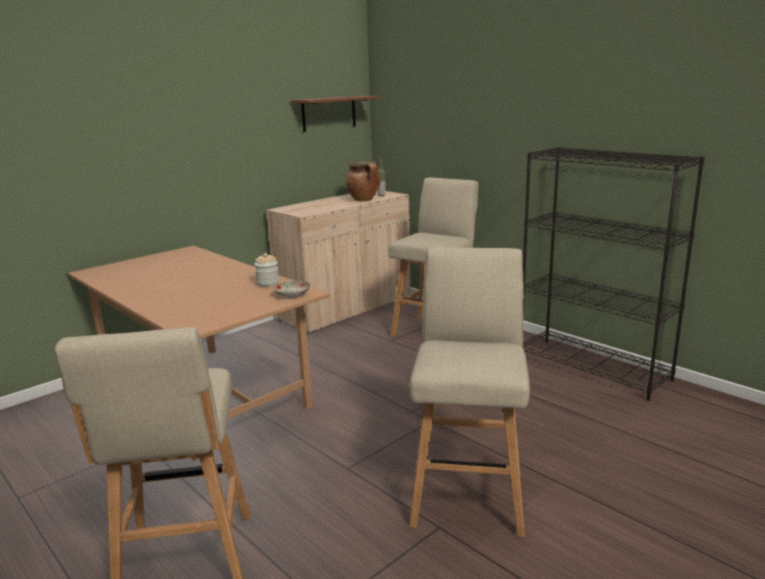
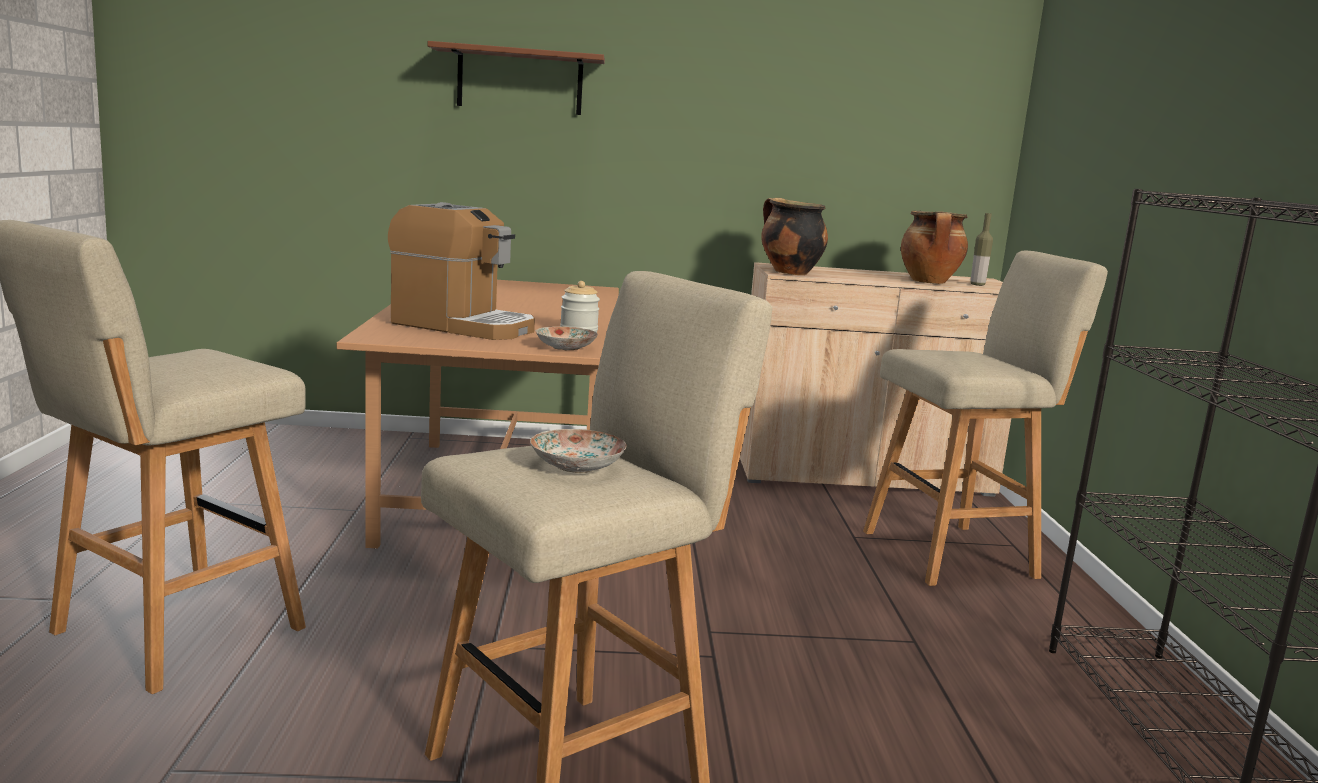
camera: 40 degrees right, 5 degrees down
(208, 302) = (463, 326): none -> coffee machine
(303, 212) = (788, 272): none -> cooking pot
(329, 113) = (922, 123): brown shelf -> brown shelf (520, 81)
(475, 352) = (578, 466): none -> plate

